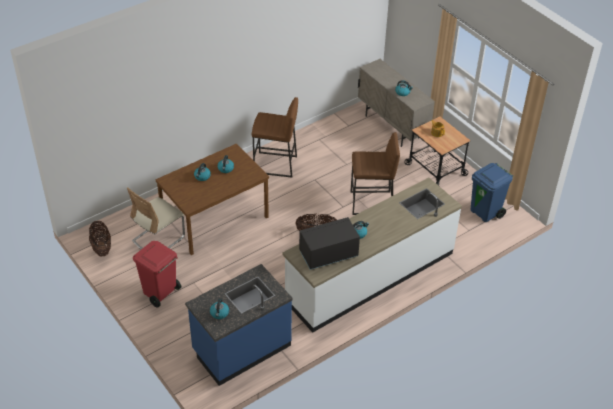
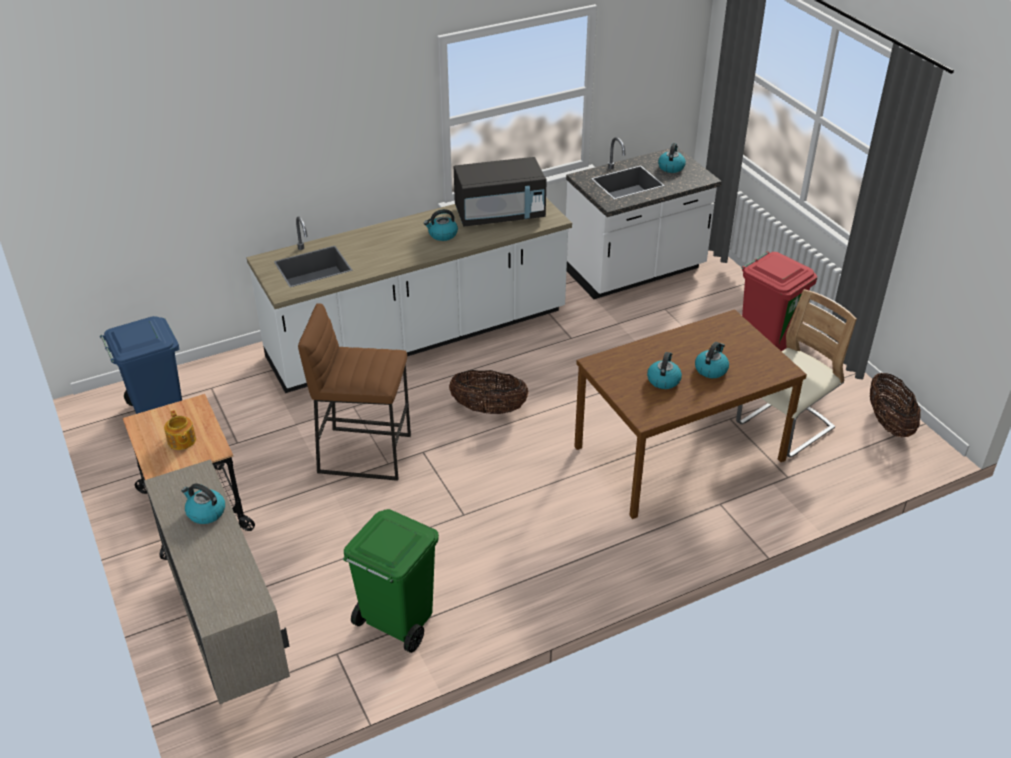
camera: 170 degrees left, 5 degrees down
(241, 348) = (635, 272): blue counter -> white counter
(275, 165) = (544, 559): brown stool -> none
(330, 137) = (396, 622): none -> green trash can

